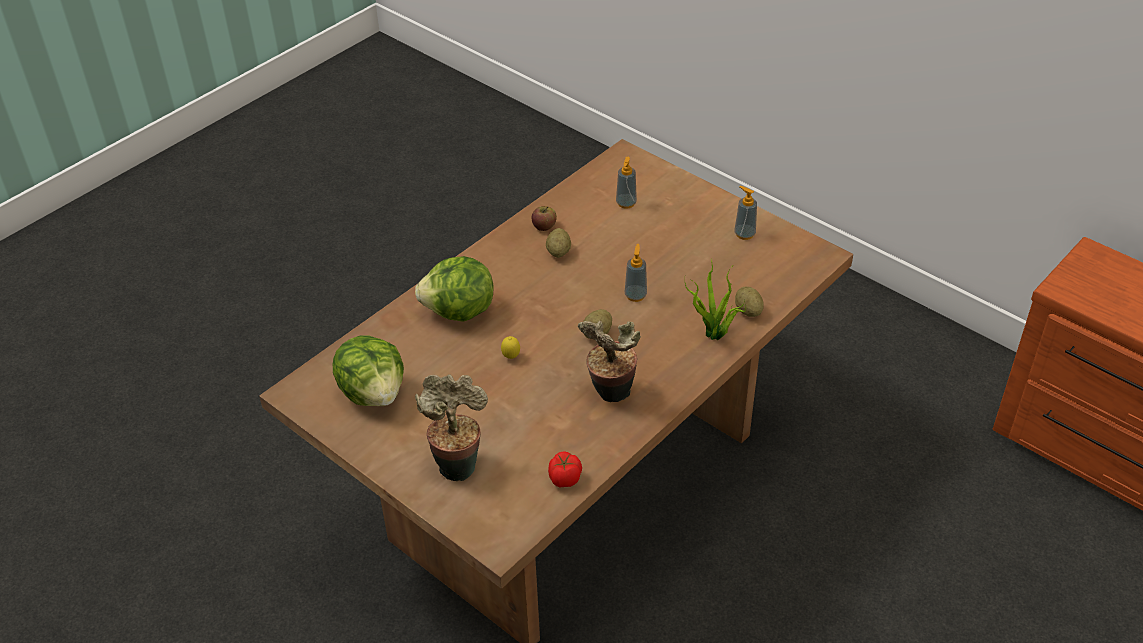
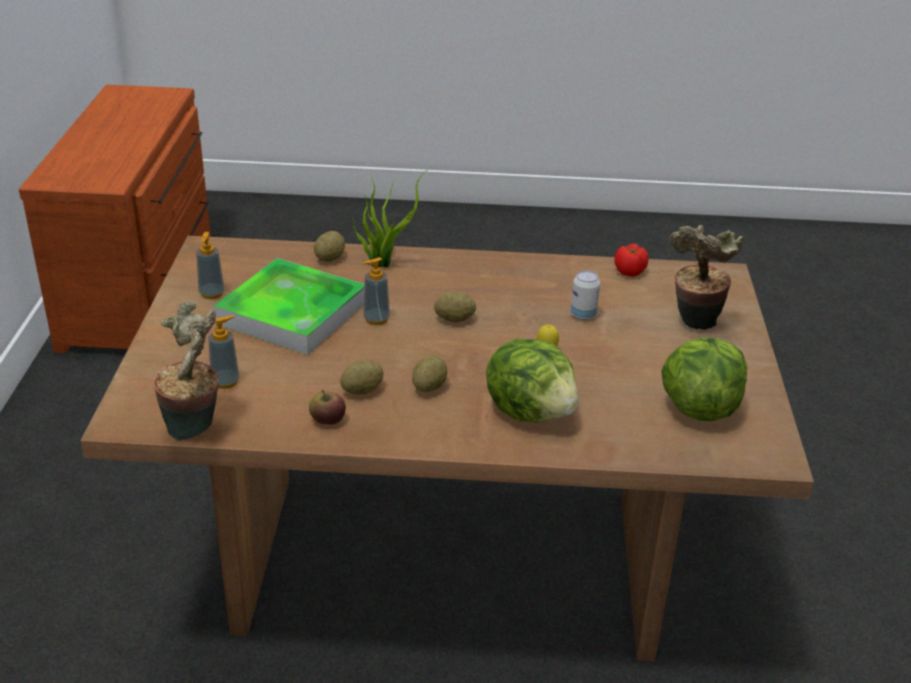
camera: 130 degrees left, 10 degrees down
(532, 281) = (429, 387): none -> potato
(534, 406) = (583, 315): none -> can
(610, 394) = (517, 285): potted plant -> potted plant (195, 428)
(682, 260) = (292, 313): none -> tray

